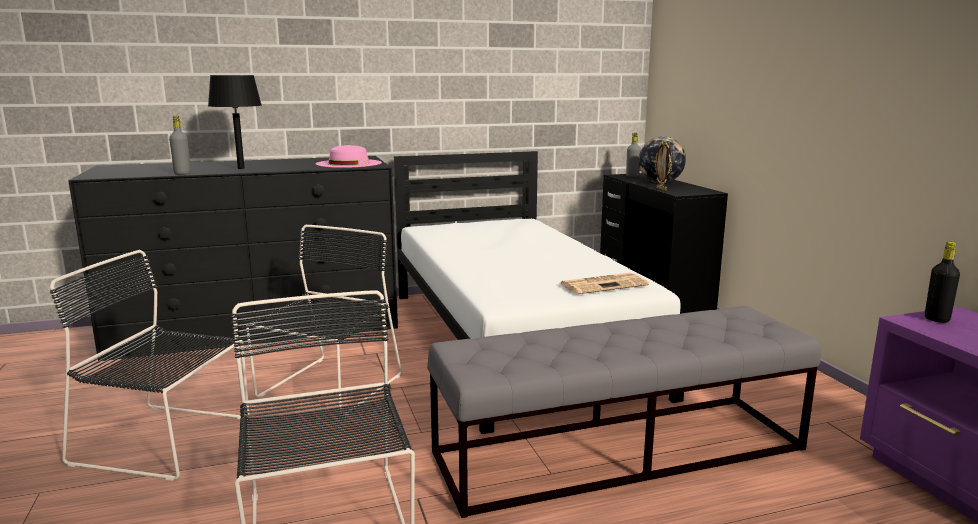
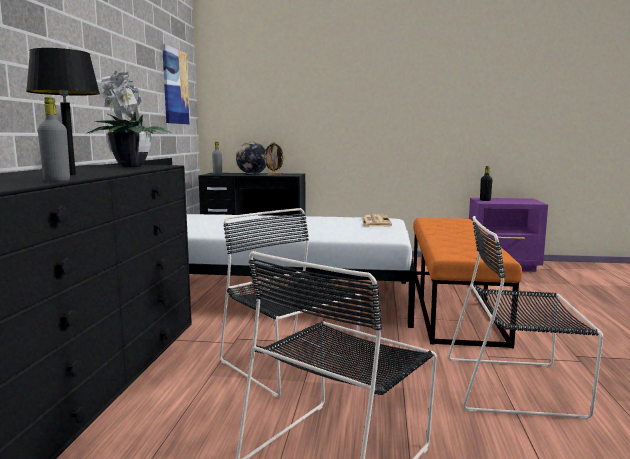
camera: 65 degrees left, 5 degrees down
(349, 163) = (130, 166): pink hat -> potted plant
(579, 63) = (175, 86): none -> picture
(620, 450) = (452, 303): grey bench -> orange bench

